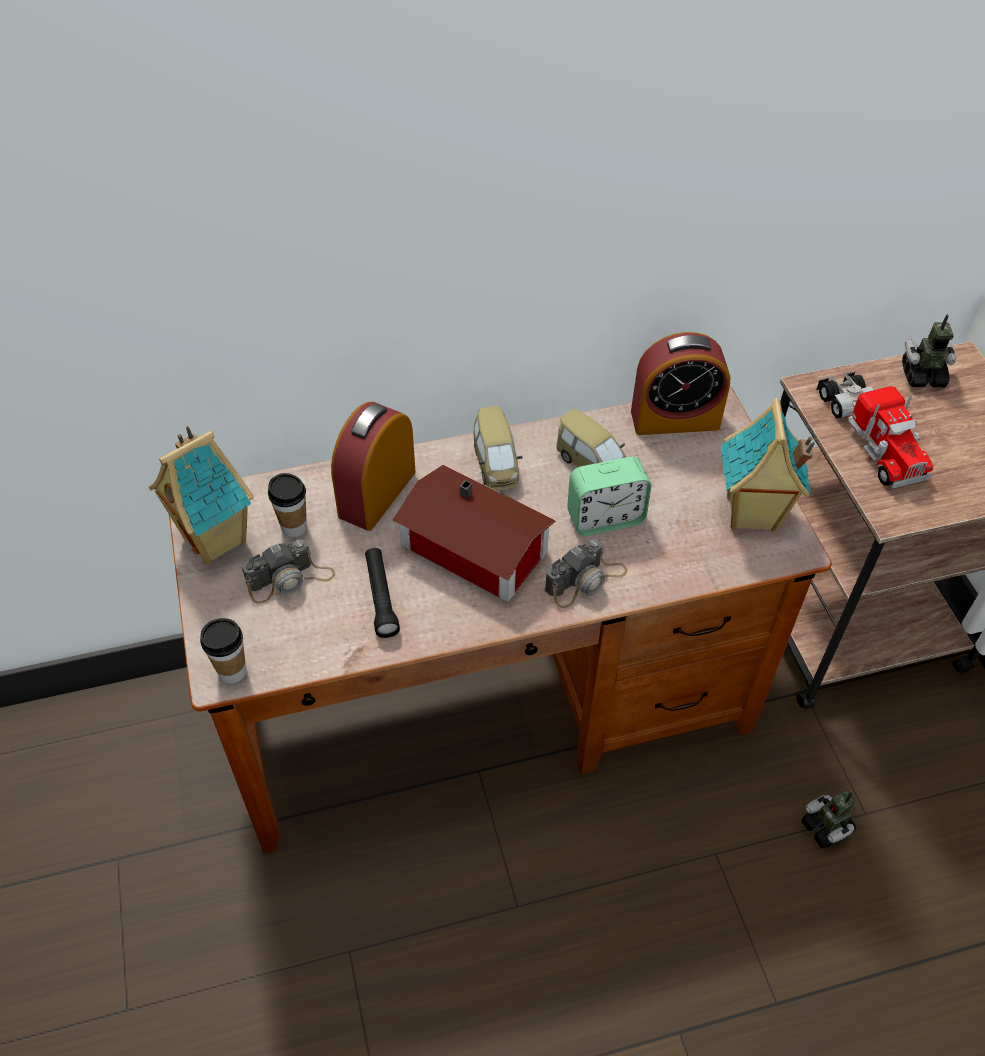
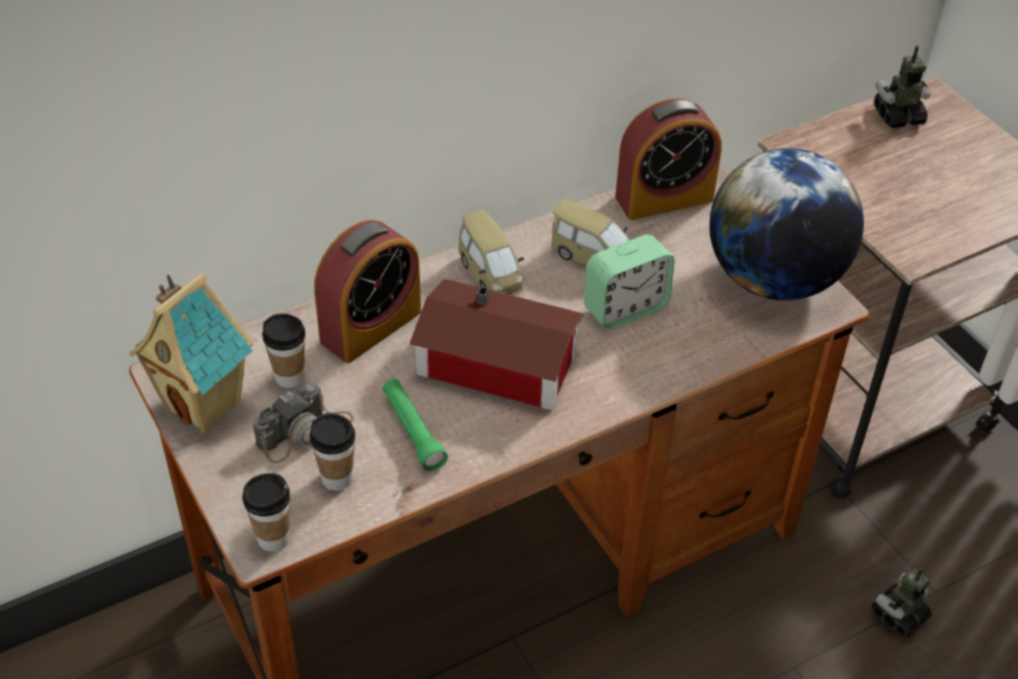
camera: 15 degrees left, 5 degrees down
(303, 627) = (337, 478): none -> cup
(377, 493) = (370, 326): alarm clock -> alarm clock turned 150 degrees counterclockwise
(381, 597) = (413, 431): black flashlight -> green flashlight
(585, 580) = (626, 373): camera -> none
(751, 515) = (774, 279): toy house -> globe
(826, 828) = (899, 615): toy robot -> toy robot turned 90 degrees clockwise
(868, 435) = (865, 182): toy truck -> none

